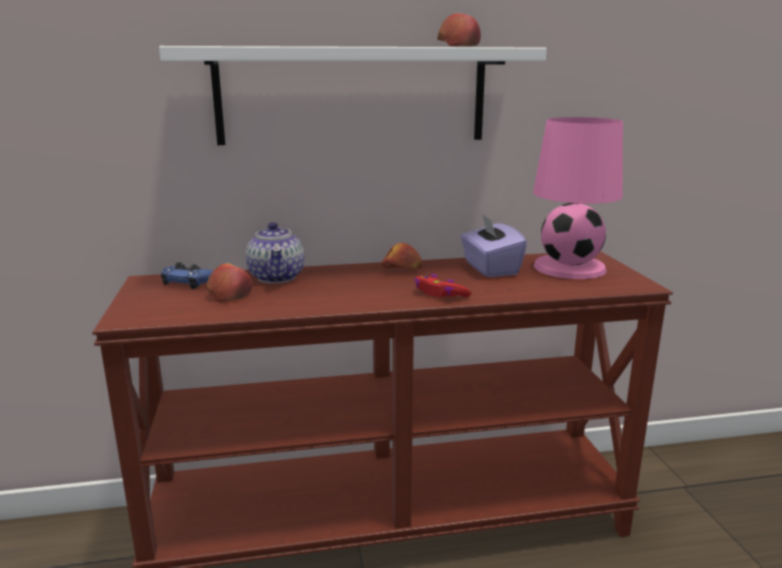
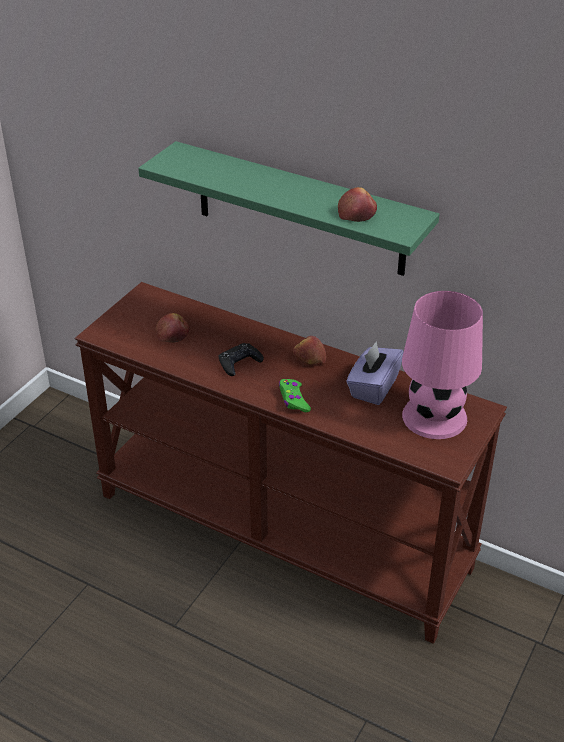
camera: 40 degrees right, 20 degrees up
(189, 282) = (165, 307): blue game controller -> none
(277, 277) = (220, 327): teapot -> none
(340, 290) = (239, 363): none -> black game controller
(353, 96) = (299, 209): white shelf -> green shelf
(440, 294) = (293, 400): red game controller -> green game controller

